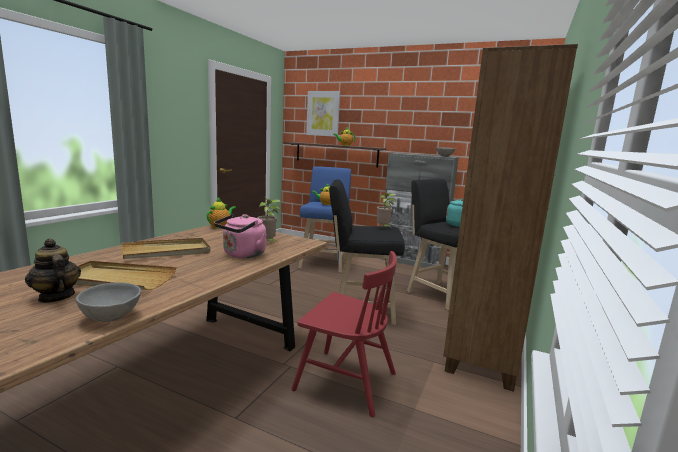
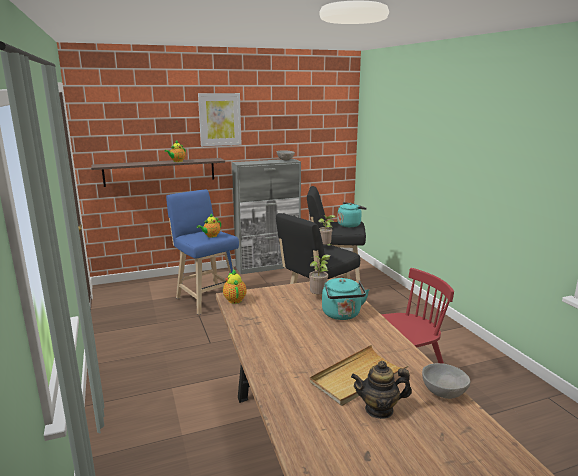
camera: 45 degrees left, 5 degrees up
(166, 251) = (295, 341): beige tray -> none
(242, 255) = (342, 315): pink kettle -> turquoise kettle
(323, 113) = (134, 125): picture -> picture (220, 119)
(482, 350) = (418, 315): brown bookcase -> none

